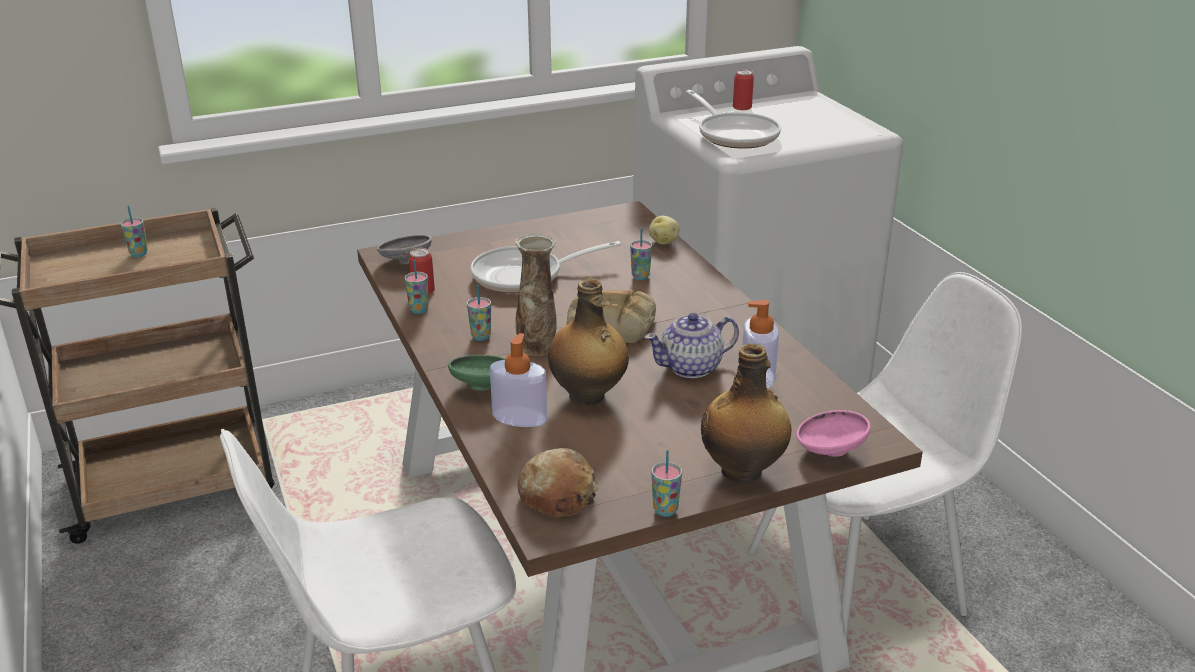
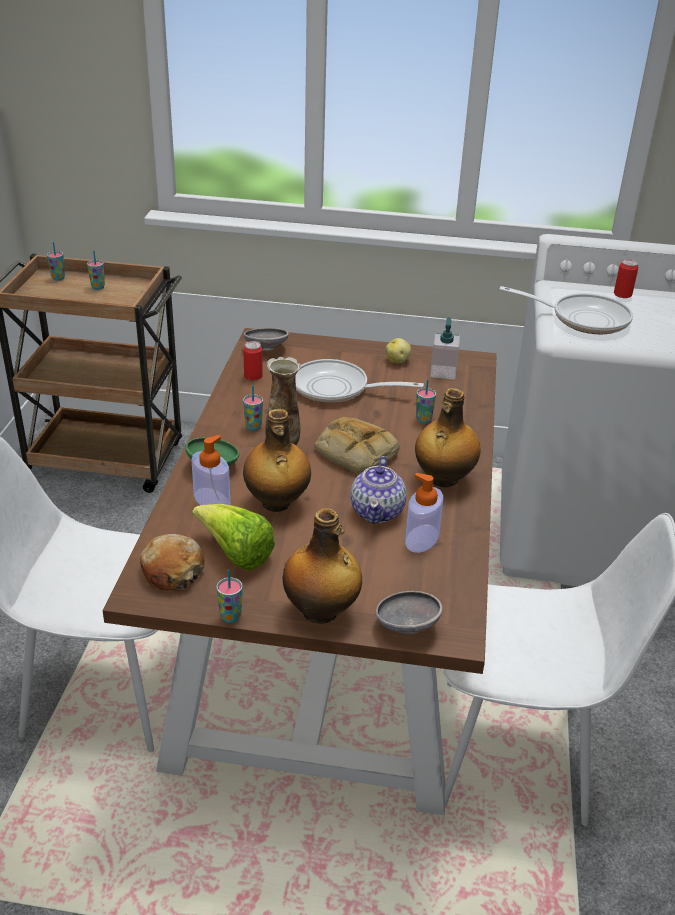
camera: 30 degrees right, 5 degrees up
(419, 310) = (234, 390): cup -> cup (58, 278)
(603, 455) = (235, 554): none -> lettuce
(610, 230) = (443, 372): none -> soap dispenser
(664, 241) = (476, 395): potato -> potato (398, 360)
(692, 367) = (378, 511): teapot -> teapot turned 90 degrees counterclockwise
(717, 320) = (443, 479): none -> bottle
(735, 135) = (583, 319): frying pan -> frying pan turned 75 degrees counterclockwise
(829, 450) = (406, 626): pink bowl -> grey bowl

